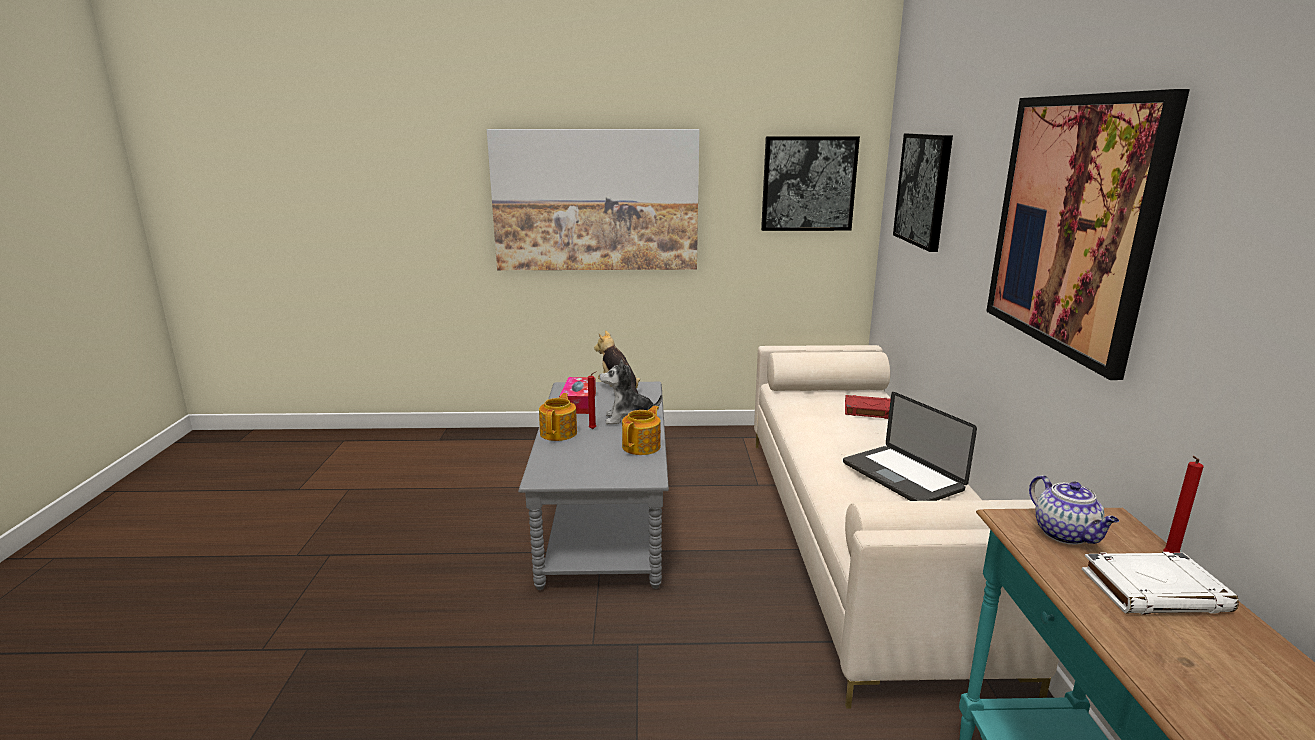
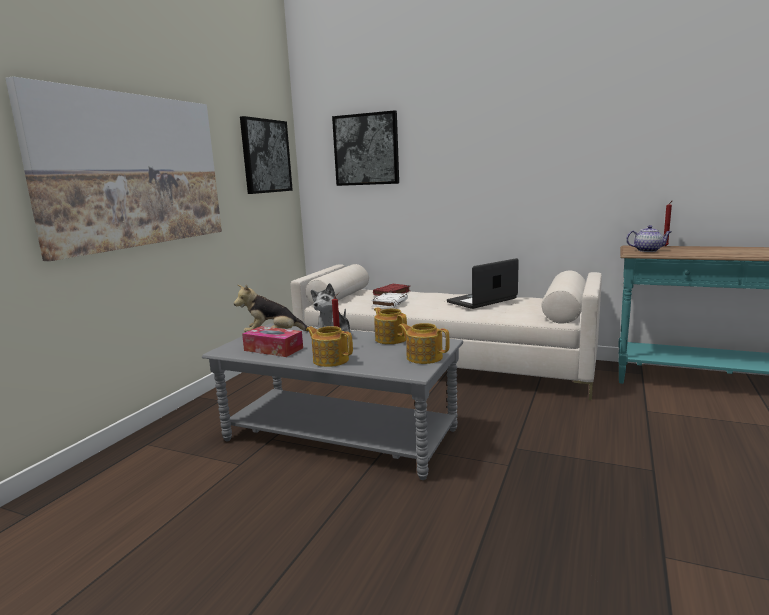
camera: 65 degrees left, 5 degrees down
(588, 474) = (424, 357): none -> teapot
(902, 476) = (482, 300): laptop -> laptop turned 150 degrees clockwise
(1072, 224) = (539, 137): picture -> none
(1155, 591) = (691, 249): white book -> white book (390, 303)

